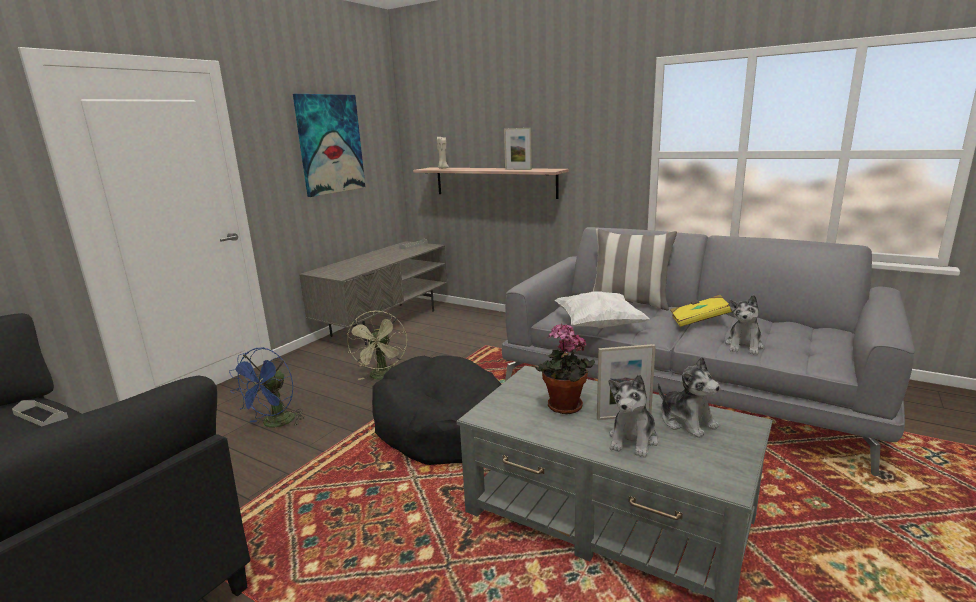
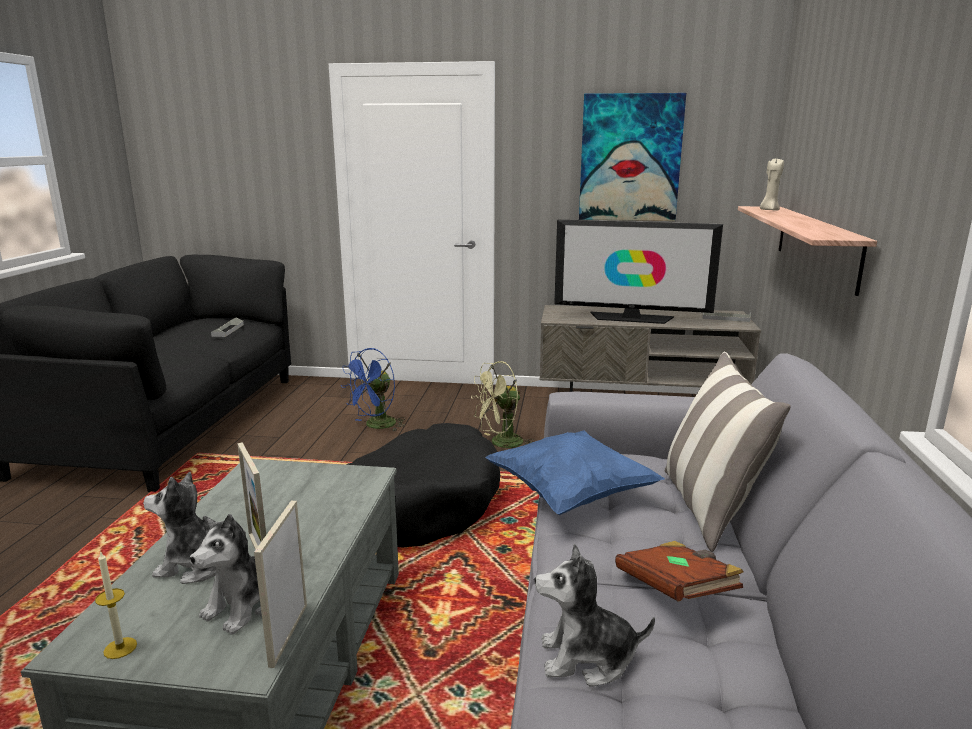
camera: 65 degrees right, 0 degrees up
(275, 424) = (376, 426): blue fan -> blue fan turned 45 degrees counterclockwise
(376, 261) = (631, 318): none -> television
(518, 169) = (809, 227): picture frame -> picture frame (288, 634)
(563, 408) = (278, 509): potted plant -> none
(598, 325) = (571, 495): white pillow -> blue pillow
(699, 321) = (675, 590): yellow book -> brown book
(729, 467) = (120, 648): none -> candle

